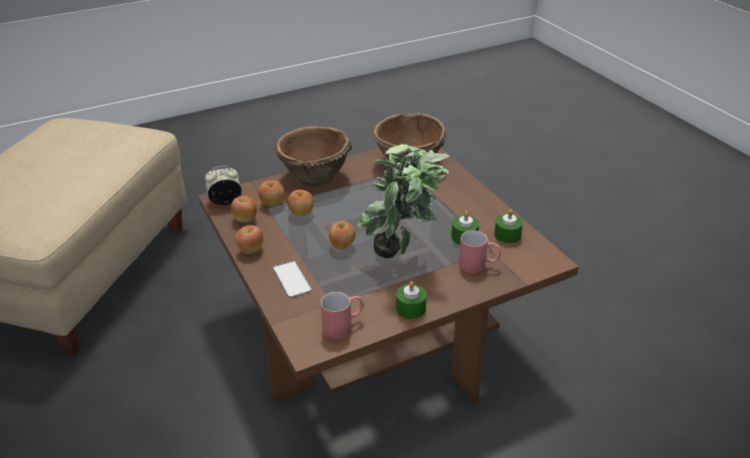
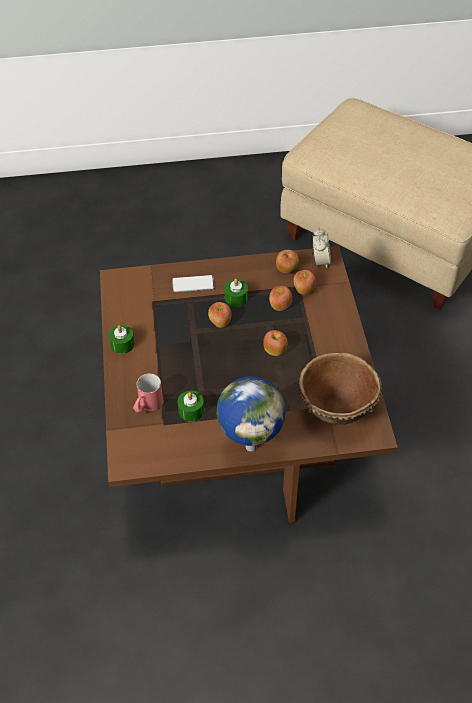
camera: 110 degrees right, 15 degrees up
(251, 250) = (241, 267): apple -> apple (275, 350)
(315, 178) = (337, 327): brown bowl -> none
(344, 326) = (126, 302): red mug -> none
(401, 258) = (184, 356): potted plant -> none
(476, 197) = (250, 445): none -> globe
(507, 235) = (177, 445): green candle -> green candle (236, 298)

